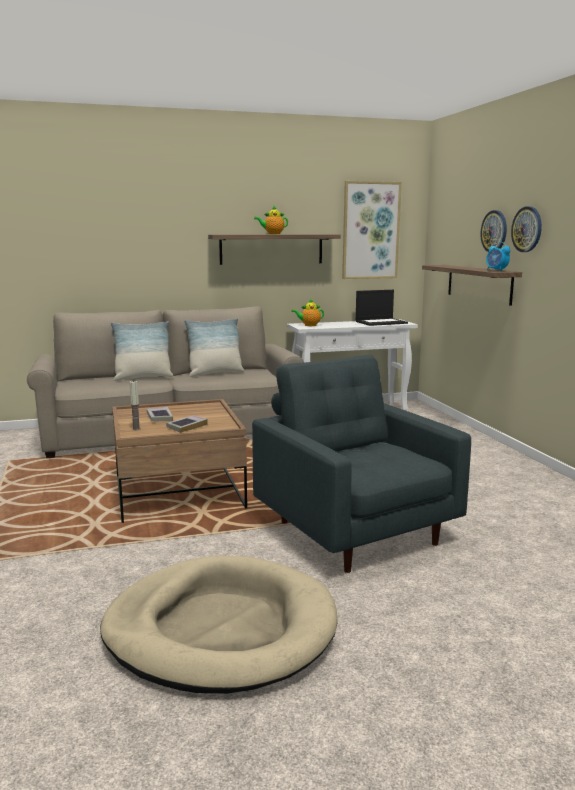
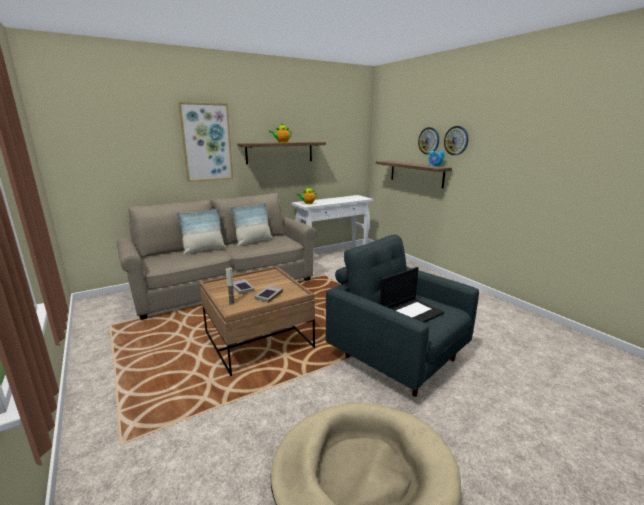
camera: 15 degrees left, 5 degrees up
(370, 230) = (340, 138): picture -> picture (207, 142)
(381, 322) = (350, 198): laptop -> laptop (411, 313)

